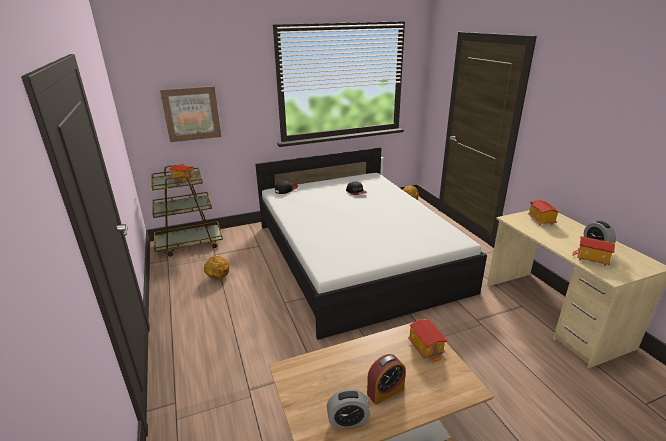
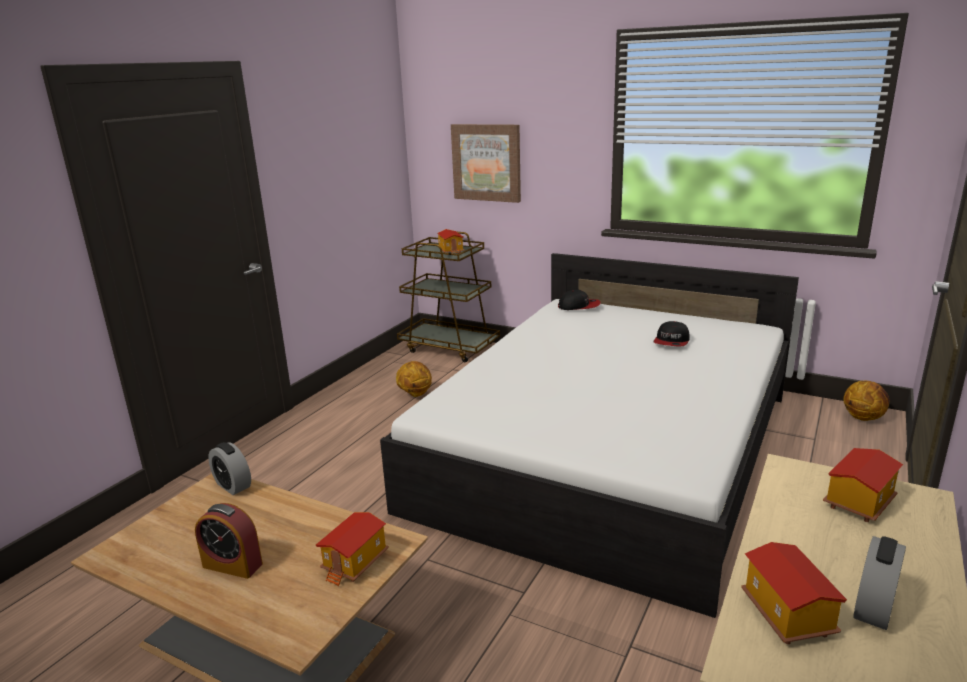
camera: 50 degrees right, 5 degrees down
(348, 420) = (161, 558): alarm clock -> alarm clock (233, 485)

